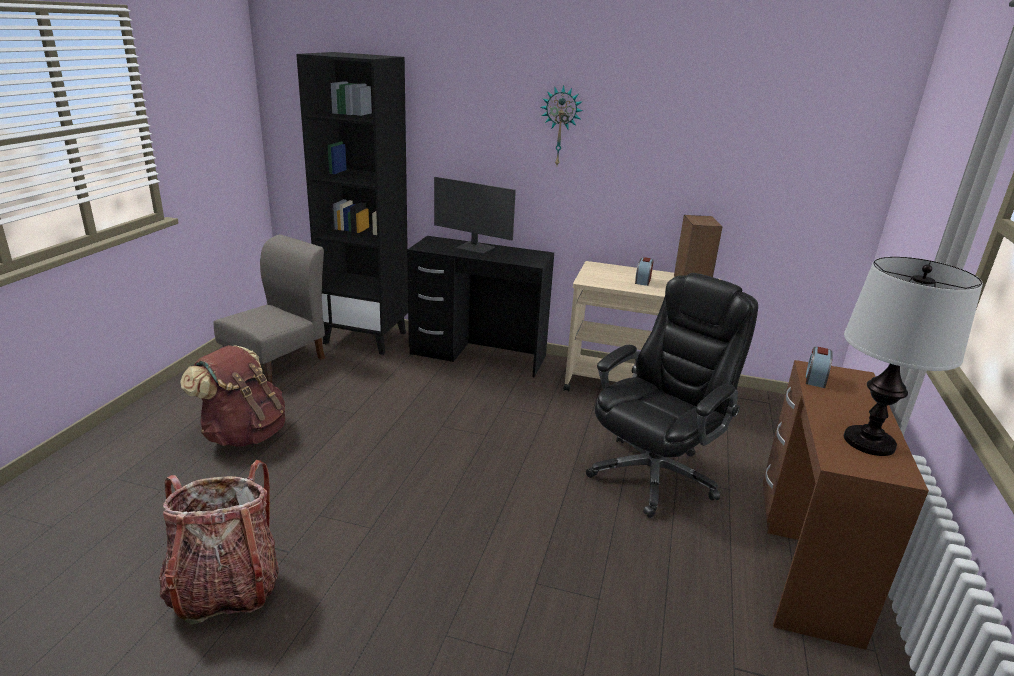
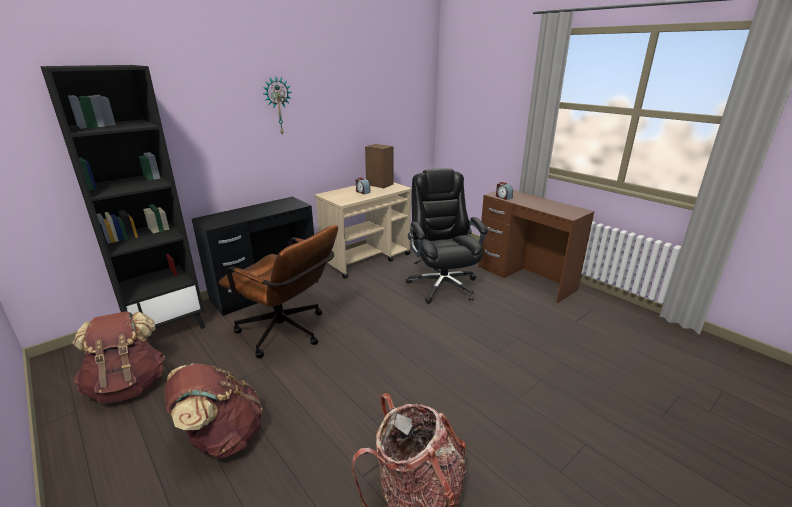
camera: 55 degrees left, 0 degrees up
(278, 361) = (128, 386): grey chair -> brown backpack
(416, 401) = (288, 333): none -> brown office chair
(475, 248) = (246, 212): monitor -> none
(868, 442) = (558, 207): table lamp -> none

